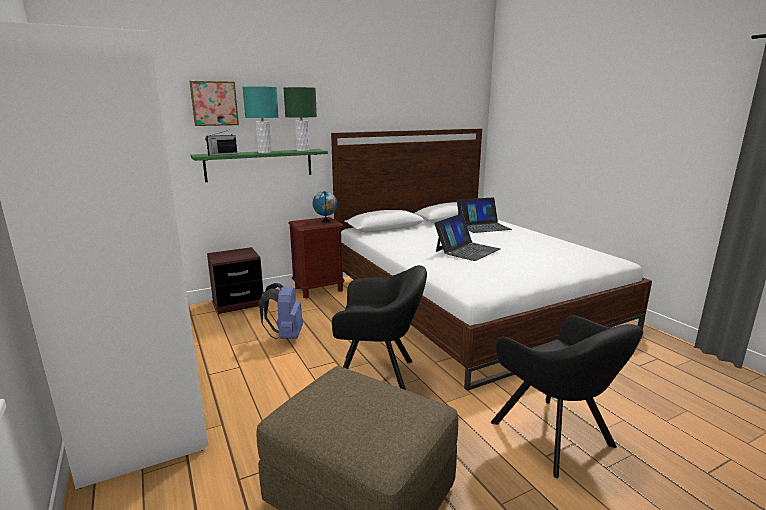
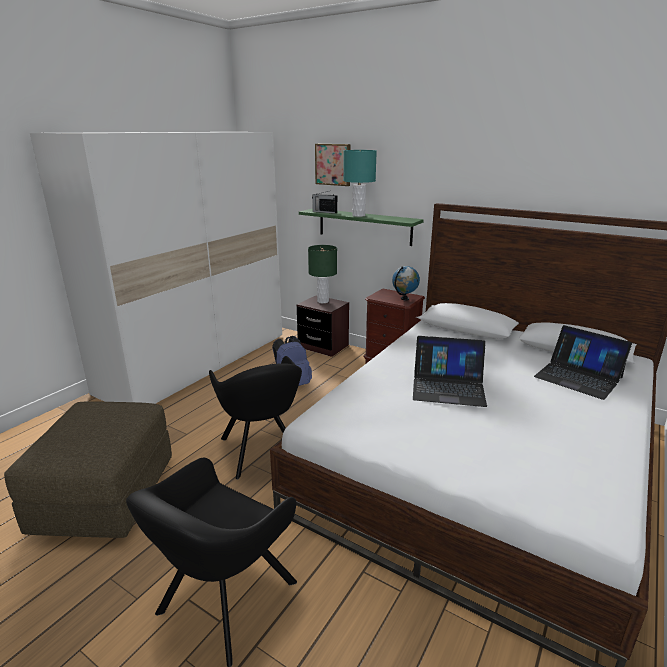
camera: 60 degrees right, 5 degrees up
(302, 150) = (396, 218): green table lamp -> green table lamp (322, 301)

